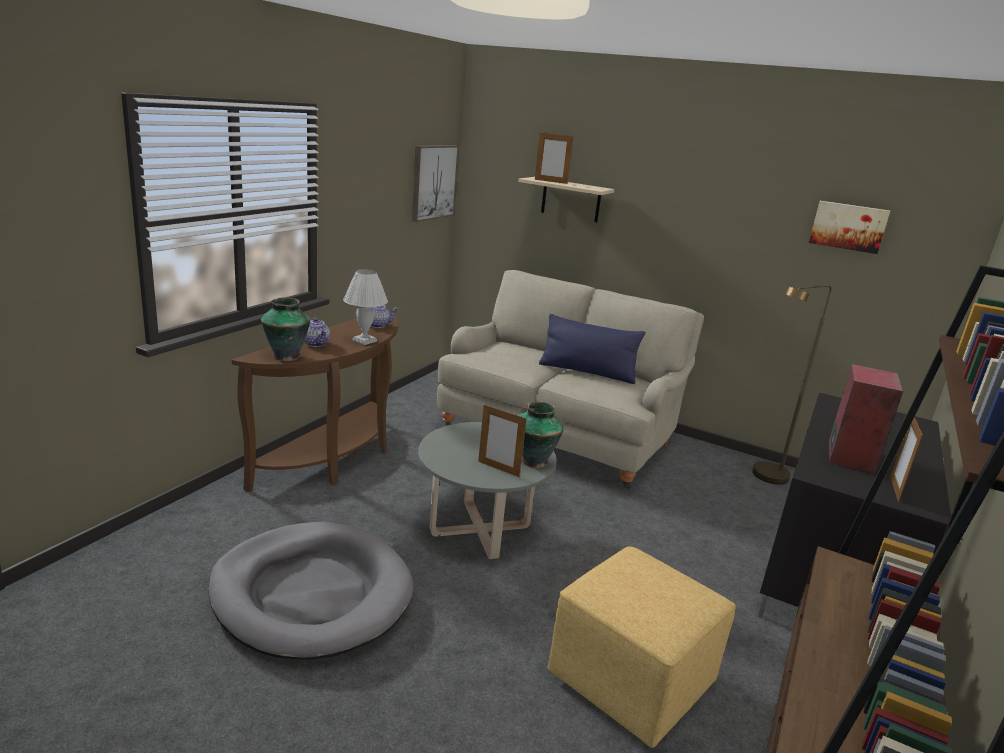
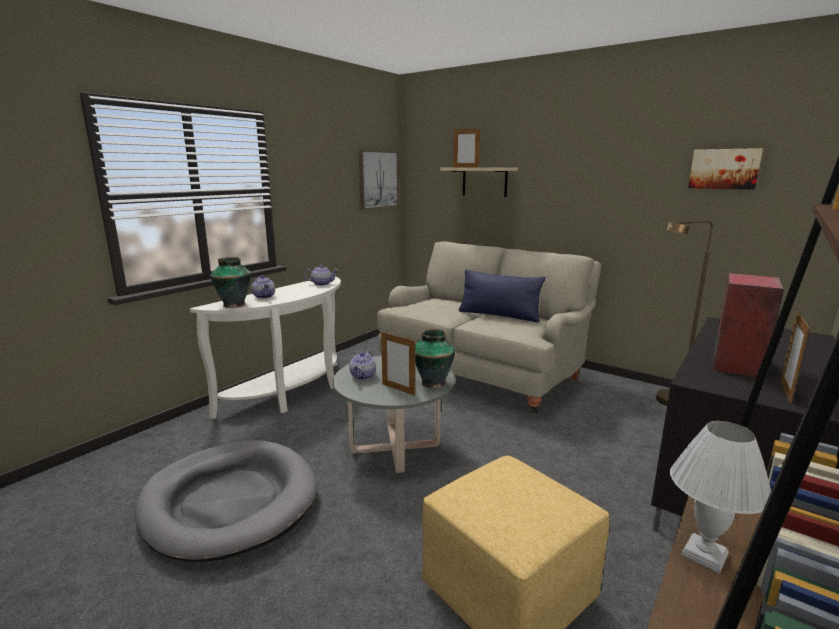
camera: 10 degrees right, 5 degrees down
(336, 459) = (293, 393): brown console table -> white console table
(364, 340) = (304, 293): white table lamp -> white table lamp (703, 554)
(453, 450) = (363, 376): none -> teapot

